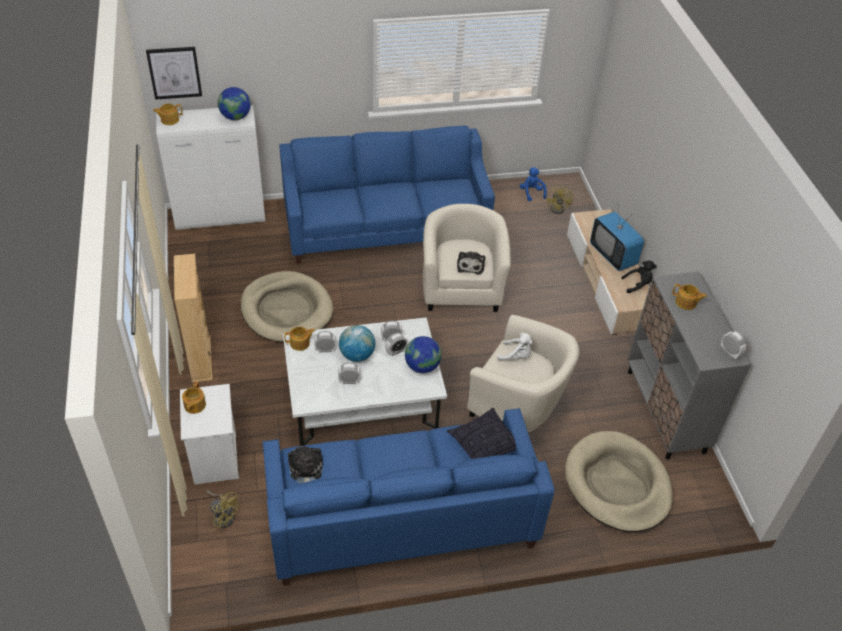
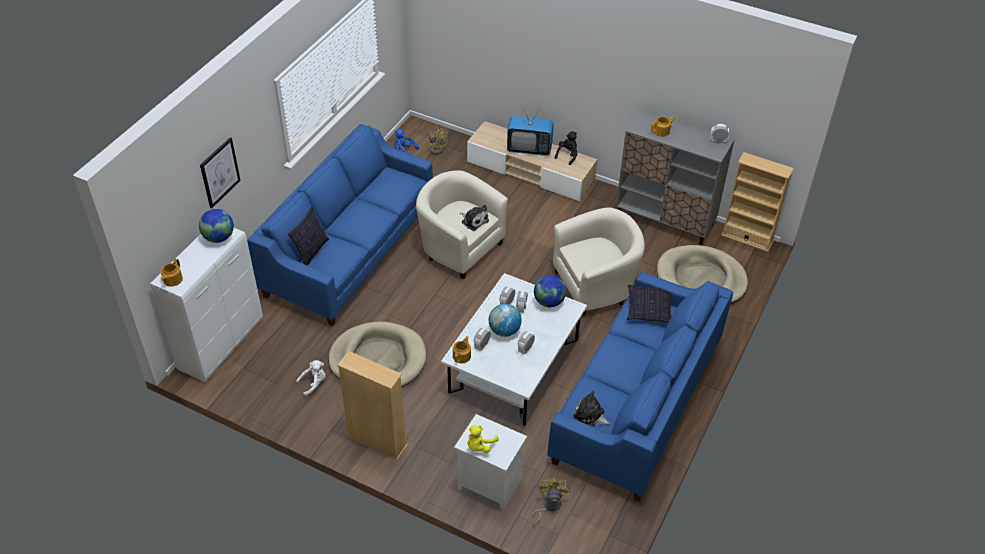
camera: 50 degrees left, 0 degrees up
(174, 72) = (154, 233): picture -> picture (219, 172)
(194, 405) = (479, 445): teapot -> yellow plush toy
(223, 515) = (548, 506): yellow fan -> yellow fan turned 60 degrees counterclockwise
(324, 192) = (311, 251): none -> pillow
(516, 356) = (582, 250): white plush toy -> white plush toy (314, 383)
(721, 494) = (747, 238): none -> beige bookcase

